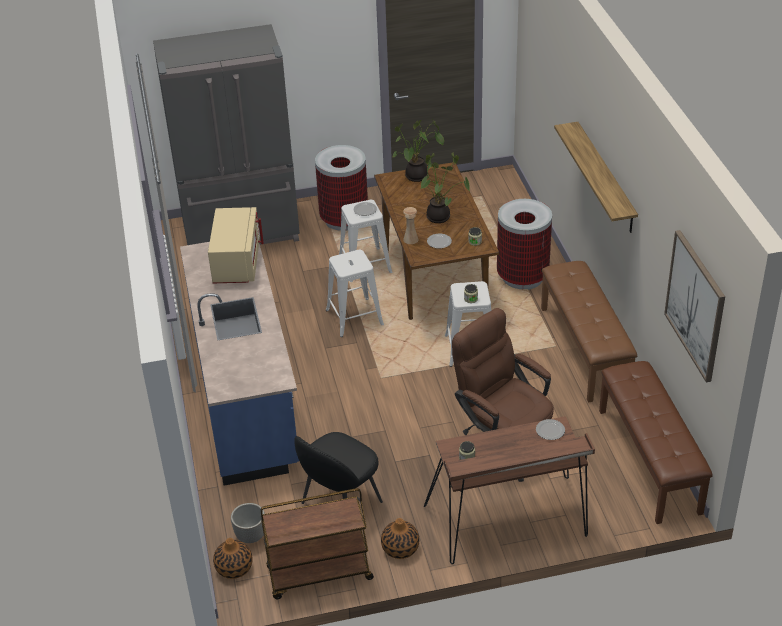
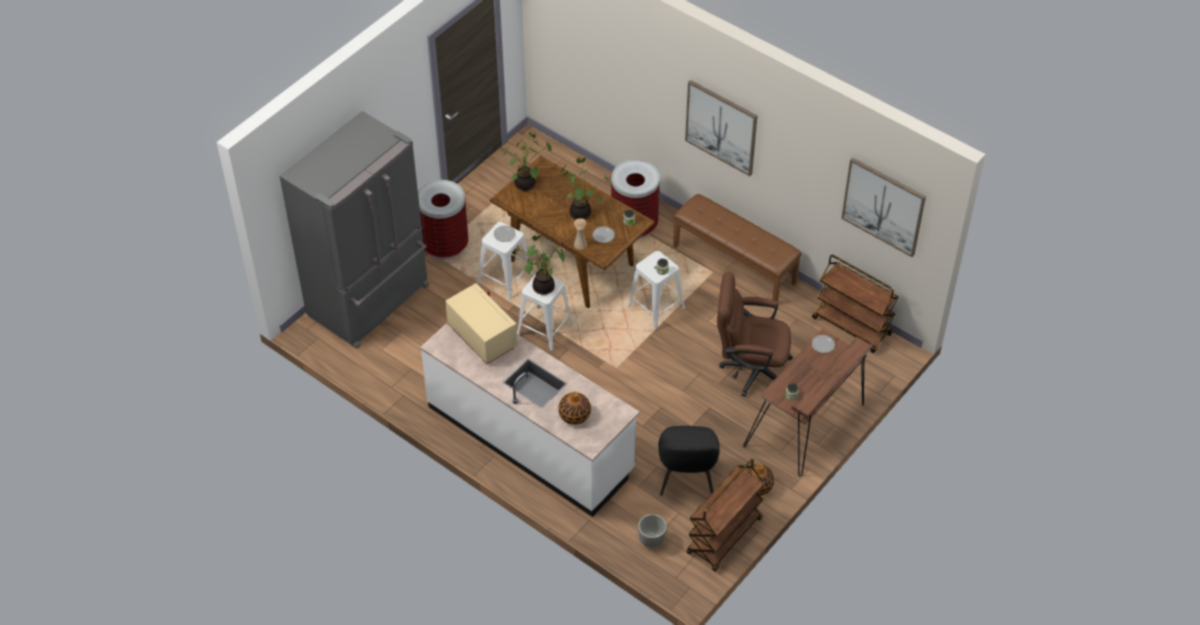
camera: 40 degrees left, 10 degrees up
(234, 568) = (664, 569): vase -> vase (574, 415)
(246, 394) = (531, 438): blue counter -> white counter
(351, 261) = (542, 286): none -> potted plant
(605, 178) = (721, 127): shelf -> picture
(650, 460) = (852, 326): brown bench -> brown cart

